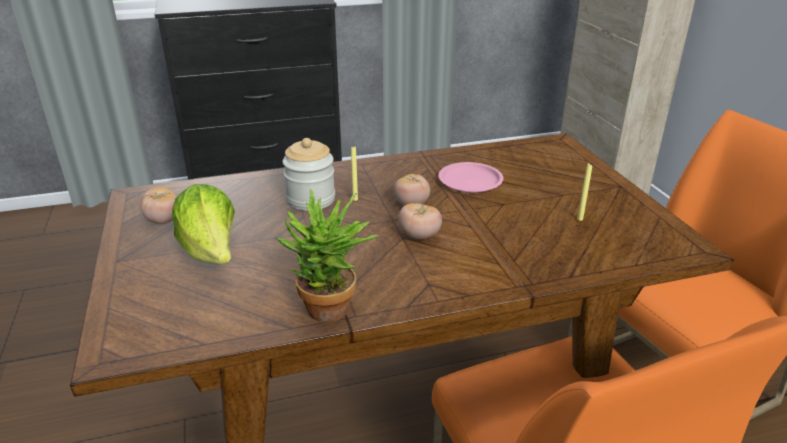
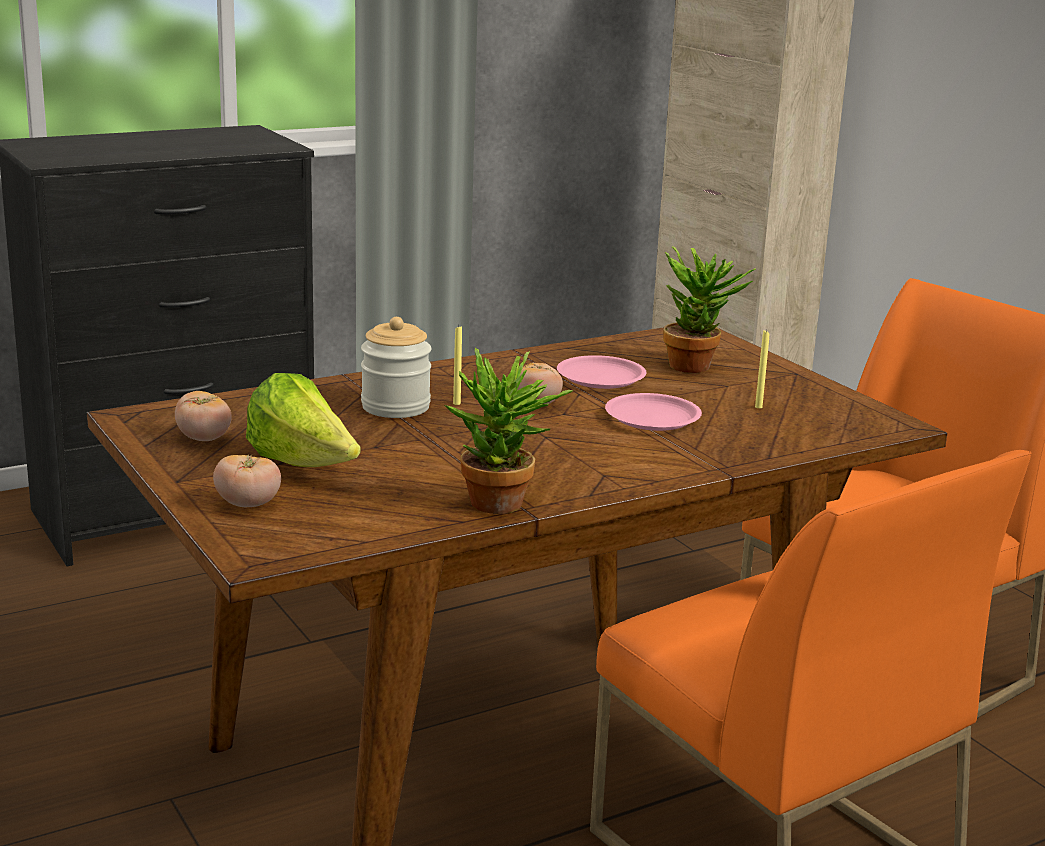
camera: 15 degrees left, 10 degrees down
(419, 236) = (566, 433): tomato -> tomato (248, 505)
(491, 225) = (652, 418): none -> pink plate
(547, 175) = (698, 366): none -> potted plant

